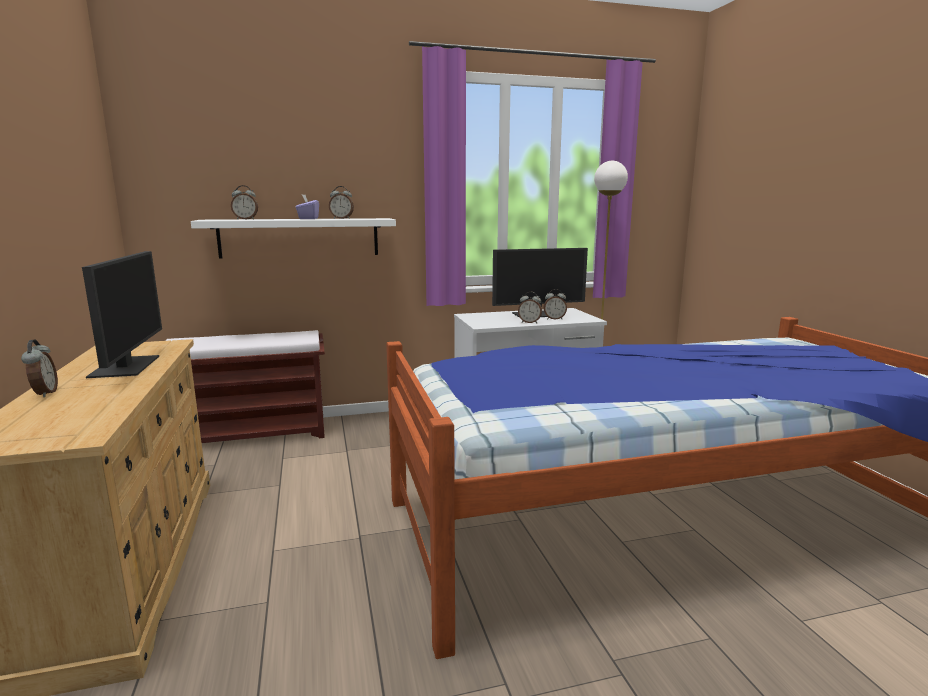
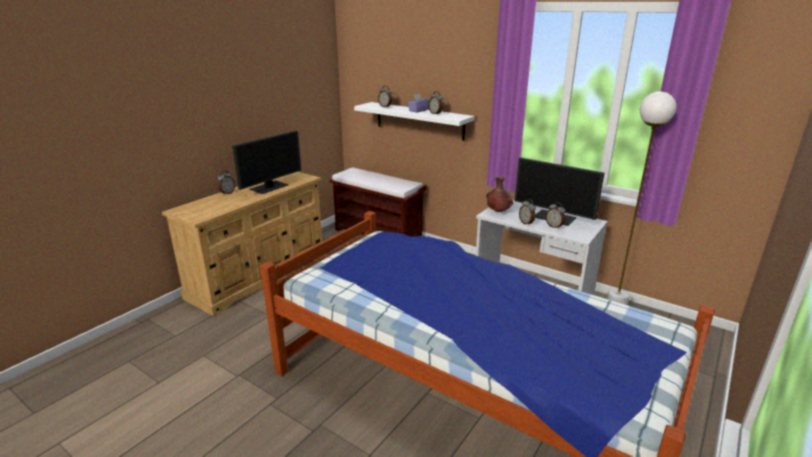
camera: 50 degrees right, 10 degrees up
(483, 322) = (498, 211): none -> brown vase

